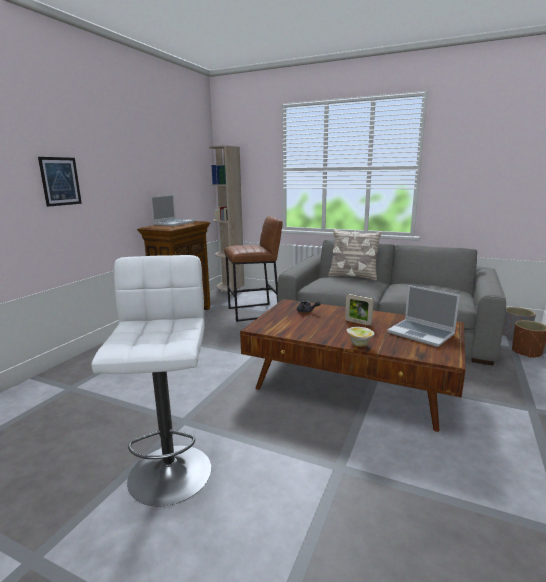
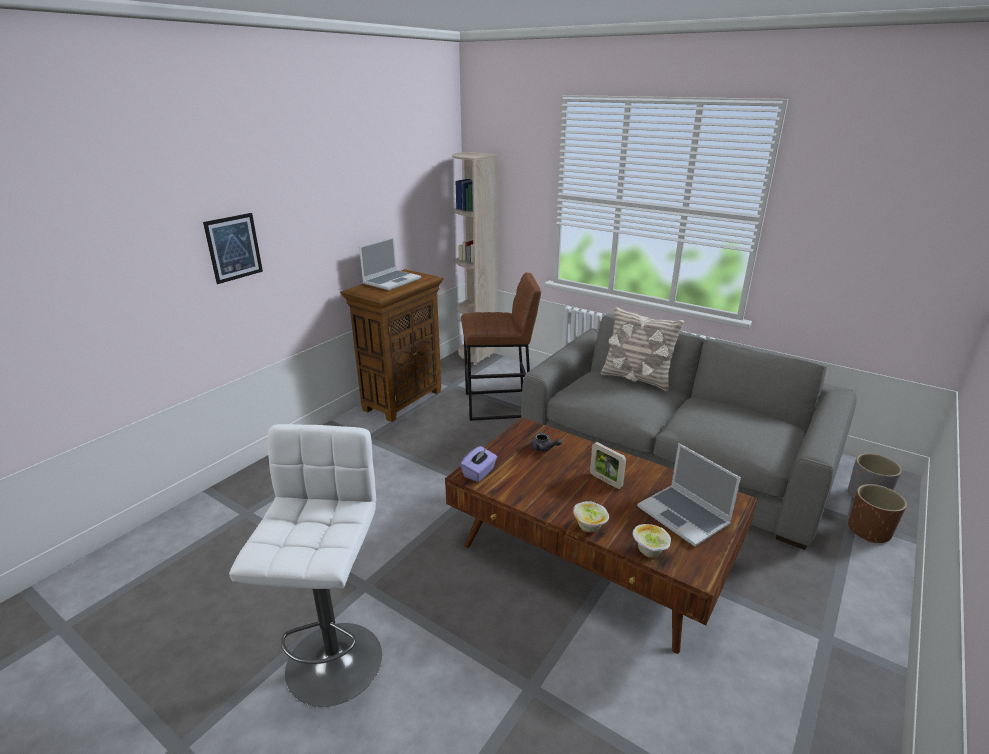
camera: 10 degrees right, 10 degrees up
(265, 326) = (479, 473): none -> purple tissue box
(408, 353) = (649, 552): none -> bowl

